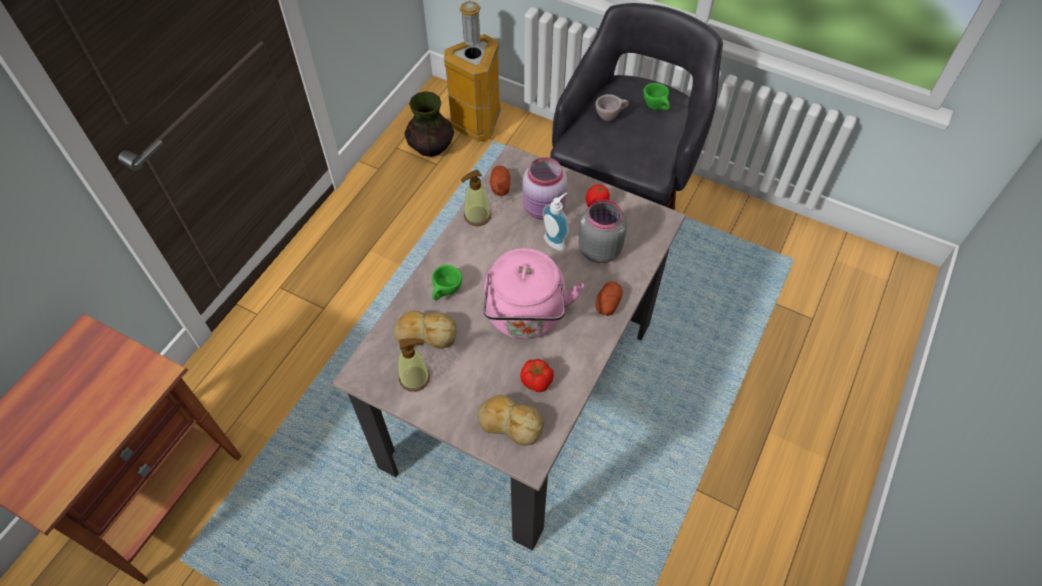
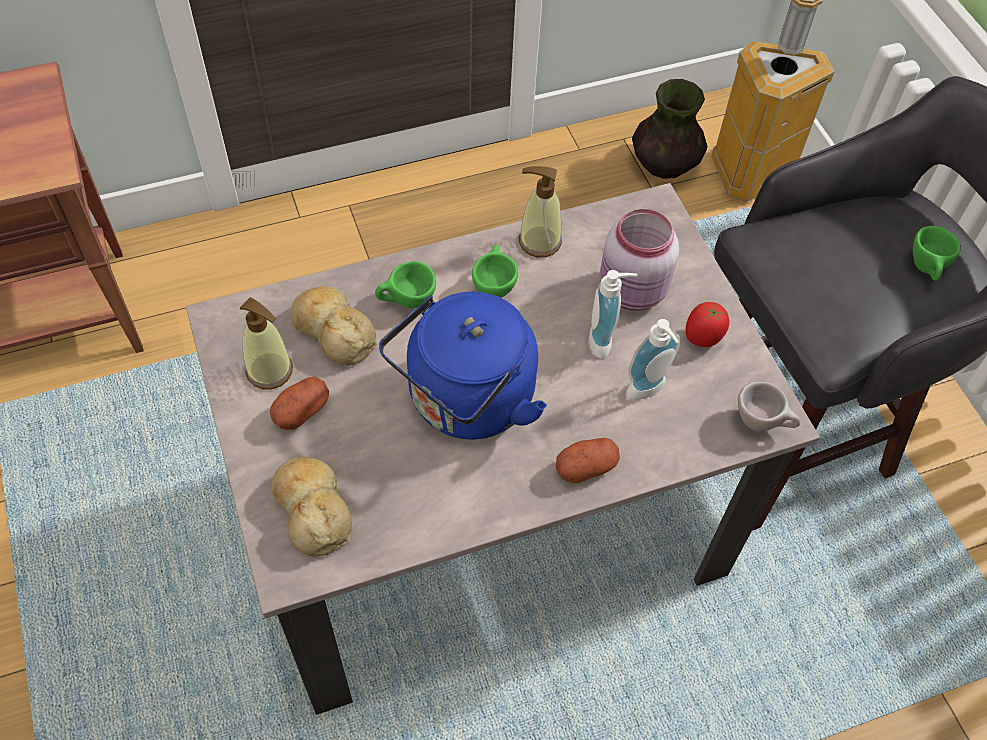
camera: 40 degrees right, 0 degrees up
(479, 253) = (493, 286): none -> green cup
(500, 186) = (605, 226): potato -> potato (301, 411)
(525, 317) = (466, 402): pink kettle -> blue kettle
(537, 382) = (396, 488): tomato -> none
(599, 249) = (649, 391): grey jar -> soap dispenser
(610, 116) = (845, 238): beige cup -> beige cup (762, 423)

